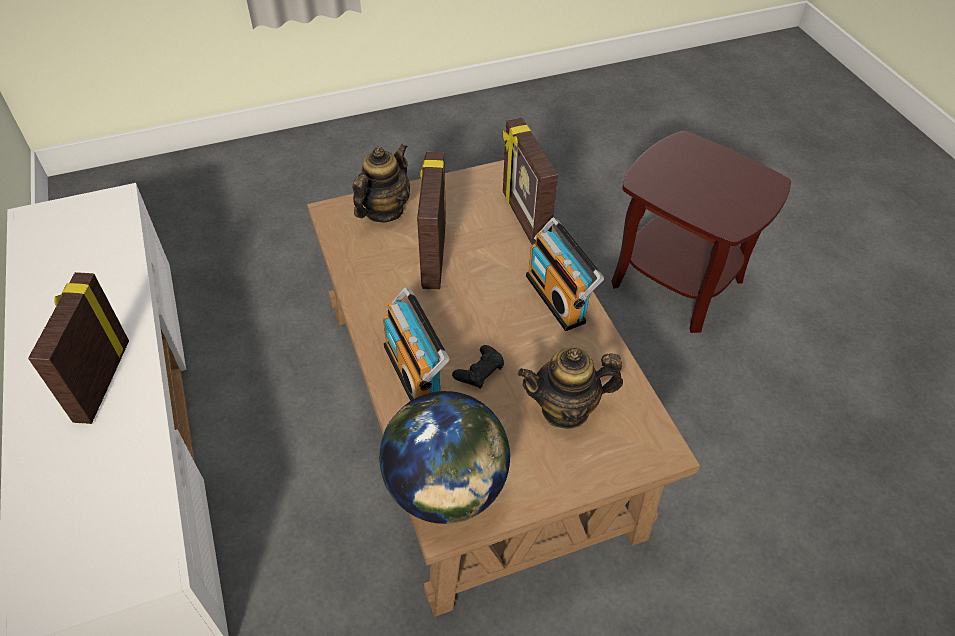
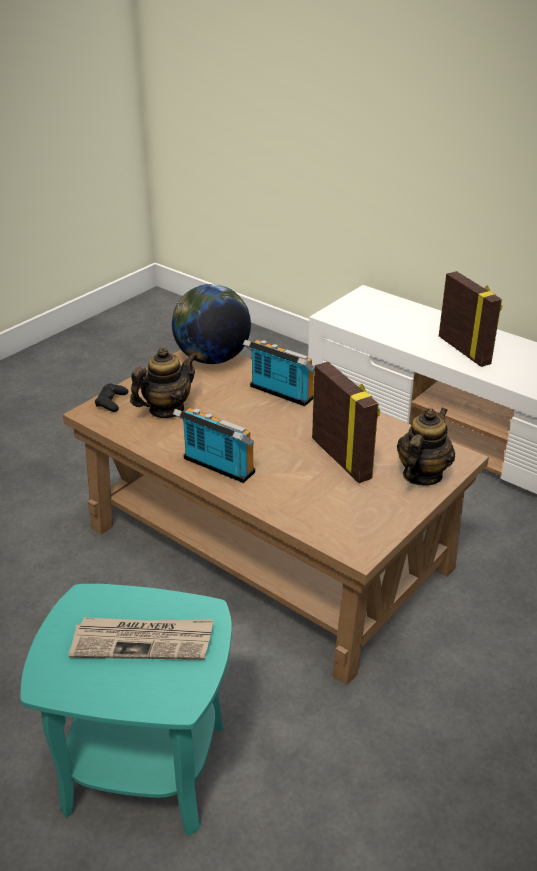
camera: 150 degrees right, 15 degrees down
(383, 210) = (421, 475): teapot -> teapot turned 150 degrees counterclockwise
(479, 371) = (239, 408): black game controller -> black game controller (111, 402)
(523, 219) = (296, 516): picture frame -> none
(677, 281) = (144, 768): brown side table -> turquoise side table
(696, 182) = (143, 641): none -> newspaper

